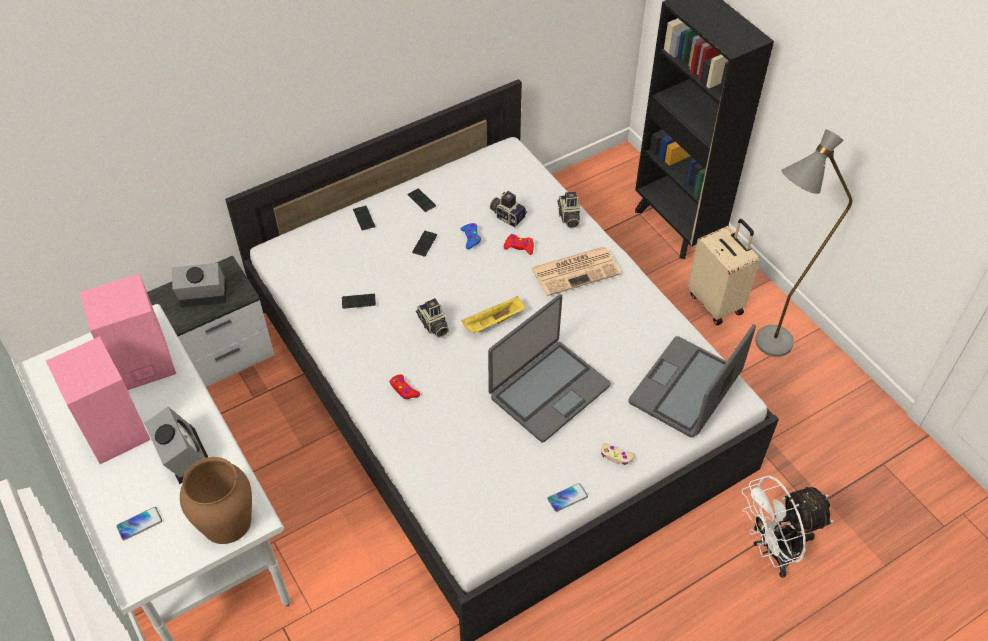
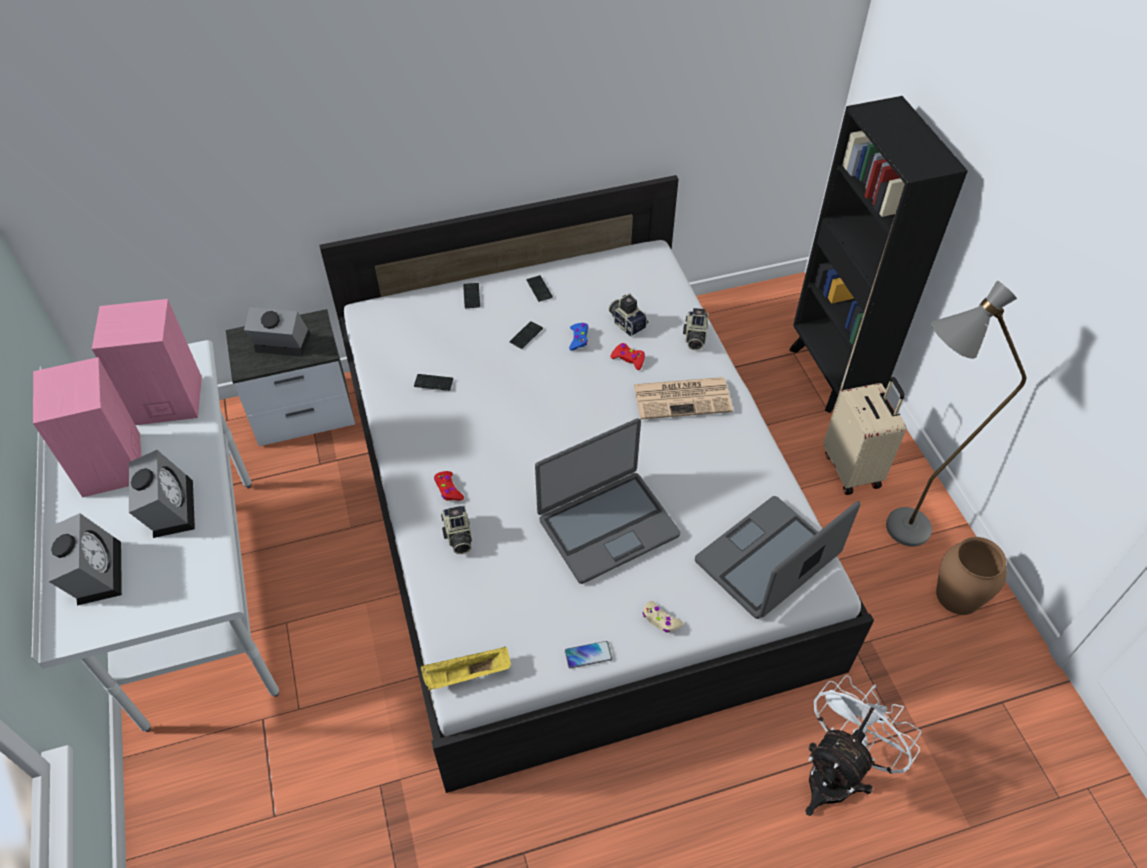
camera: 15 degrees right, 0 degrees up
(139, 524) = (95, 572): phone -> alarm clock
(226, 521) = (183, 591): brown vase -> brown vase (957, 595)
(433, 325) = (504, 425): camera -> camera (458, 536)
(493, 322) = (571, 436): yellow tray -> yellow tray (466, 675)
(773, 550) = (836, 773): white fan -> white fan turned 135 degrees clockwise

